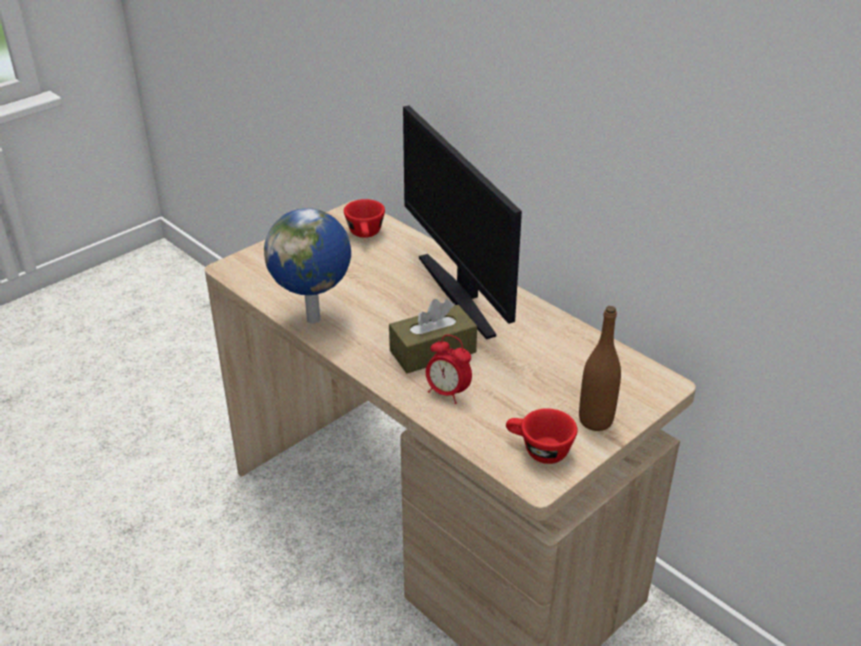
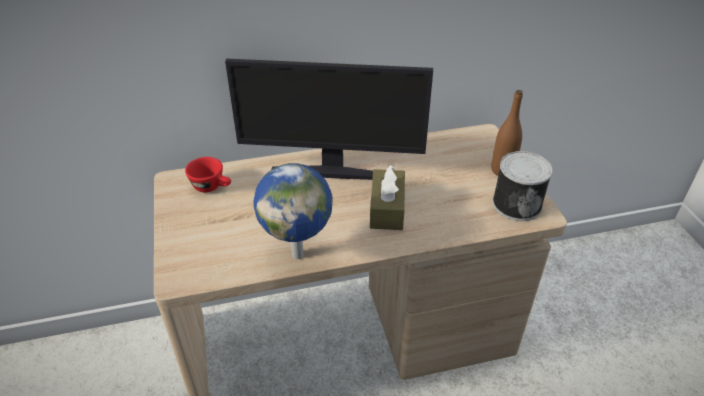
camera: 60 degrees left, 5 degrees up
(447, 393) = (436, 219): alarm clock -> none
(538, 450) = (516, 203): red cup -> can

